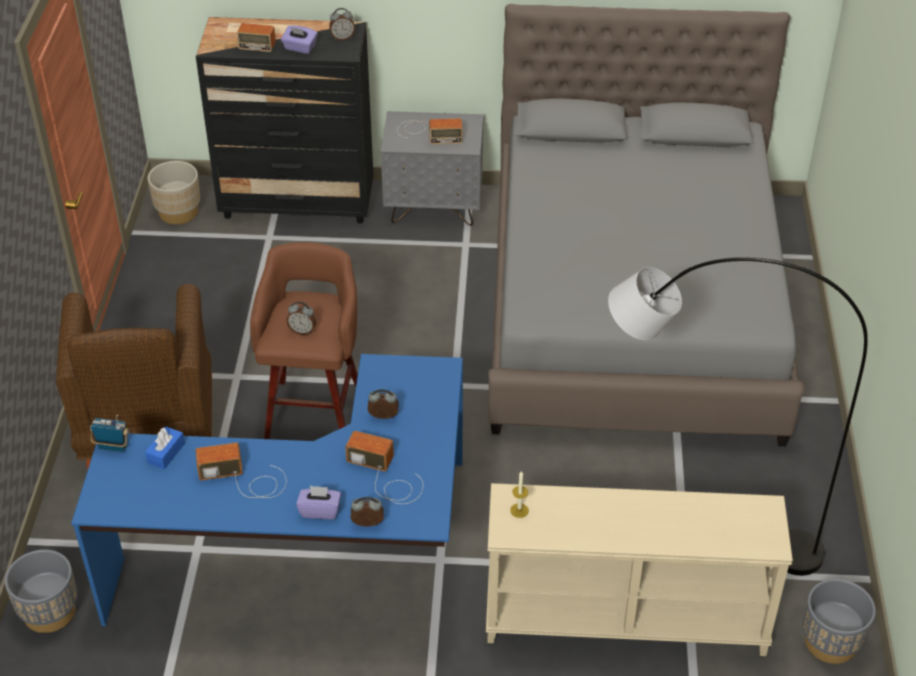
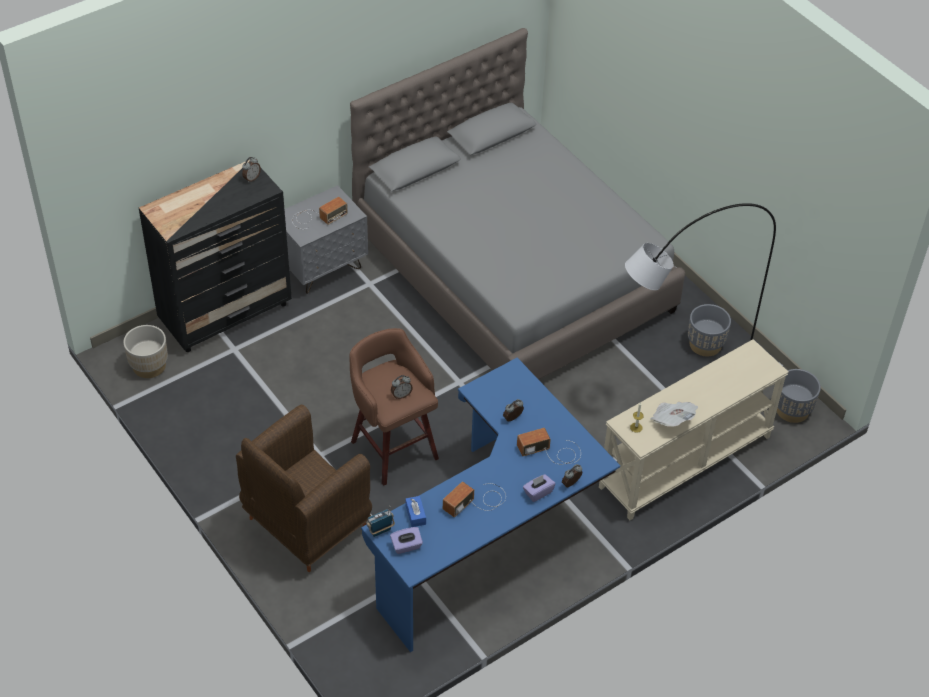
camera: 40 degrees left, 5 degrees up
(49, 612) = (370, 665): grey planter -> grey planter (705, 344)
(149, 433) = (306, 524): brown armchair -> brown armchair turned 90 degrees clockwise
(243, 38) = (183, 212): radio -> none
(300, 48) = (232, 200): purple tissue box -> purple tissue box (406, 546)
(573, 528) = (672, 420): none -> newspaper

